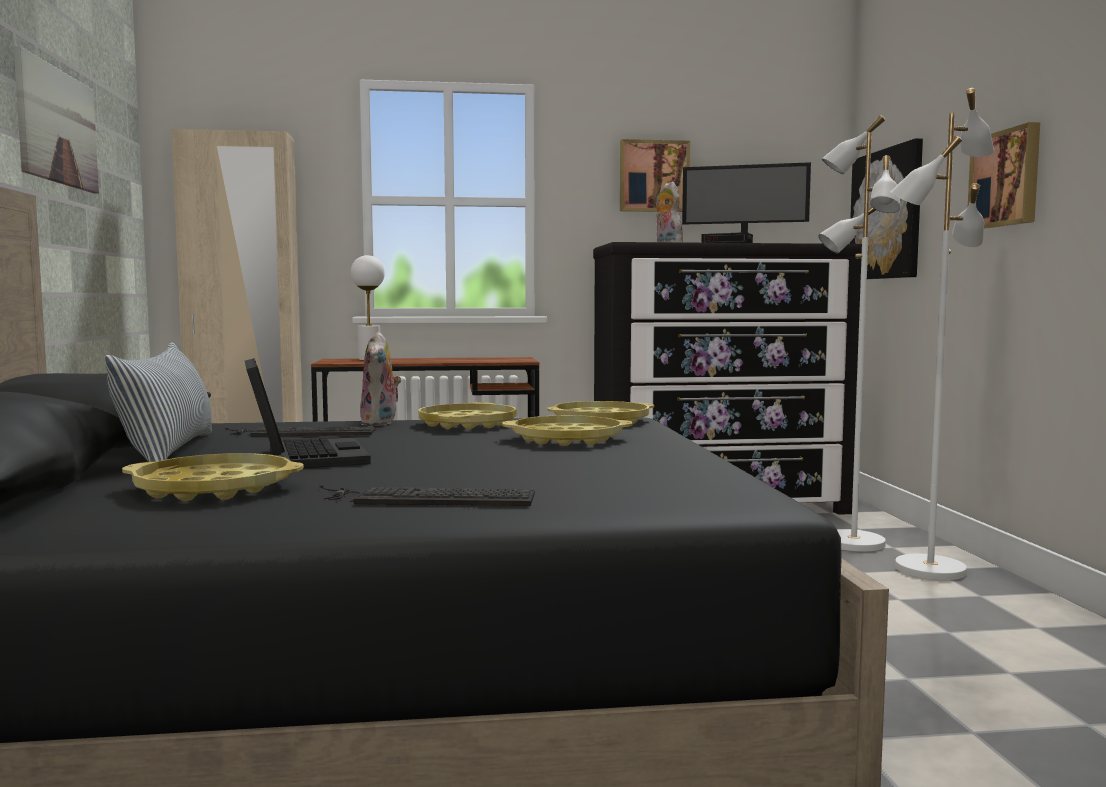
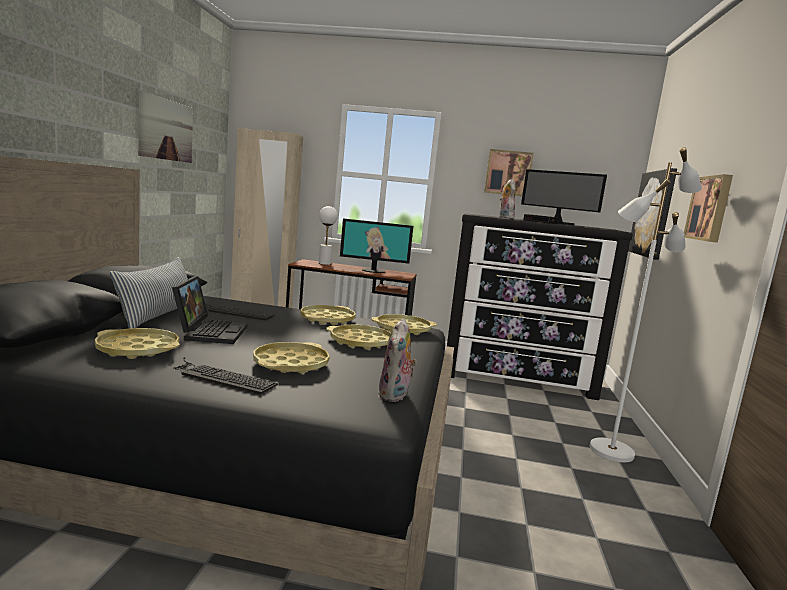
camera: 15 degrees right, 5 degrees up
(381, 423) = (285, 311): plush toy -> plush toy (395, 395)
(463, 359) = (373, 270): none -> monitor
(508, 472) = (290, 364): none -> yellow tray
(851, 543) = (576, 421): white floor lamp -> none

